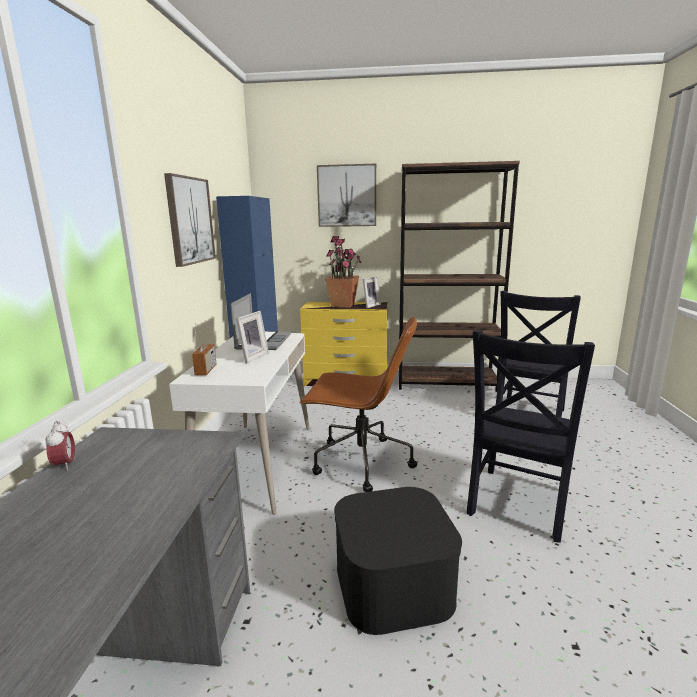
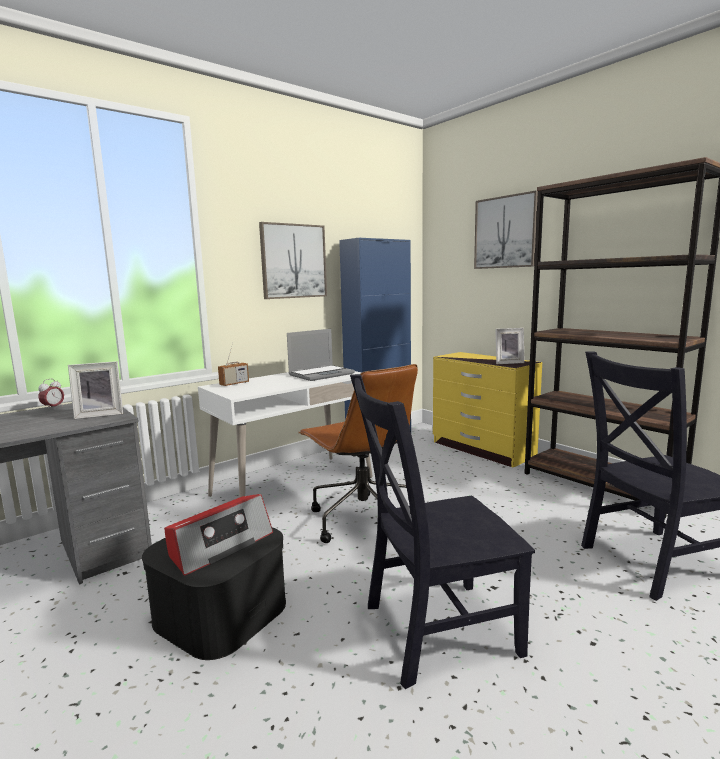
camera: 45 degrees right, 5 degrees down
(251, 357) = (282, 382): picture frame -> picture frame (100, 414)
(343, 305) = (482, 359): potted plant -> none
(398, 520) = (220, 545): none -> radio

